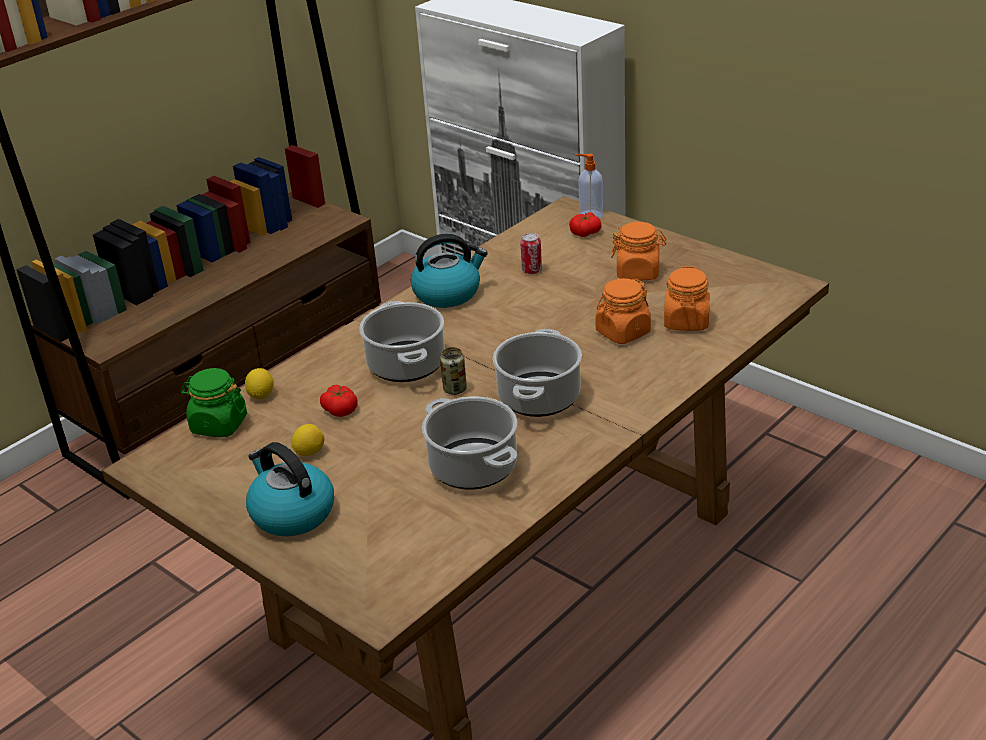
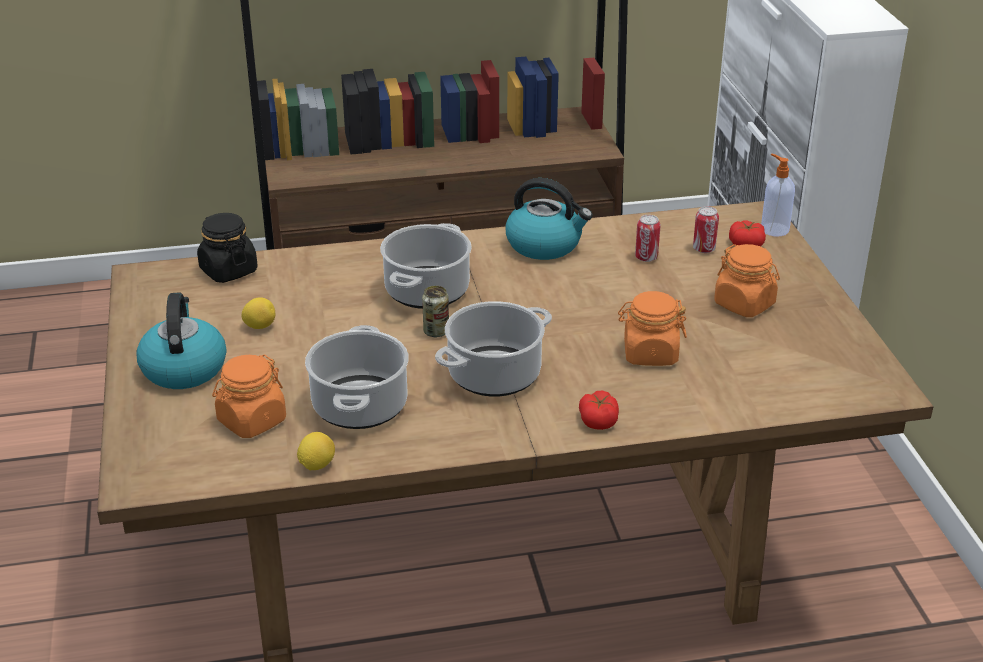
camera: 35 degrees right, 0 degrees up
(219, 425) = (228, 270): green jar -> black jar
(261, 395) = (287, 262): lemon -> lemon (317, 465)
(340, 409) = (327, 303): tomato -> tomato (598, 420)
(562, 248) = (704, 249): none -> can
(686, 321) = (725, 373): orange jar -> orange jar (251, 421)

